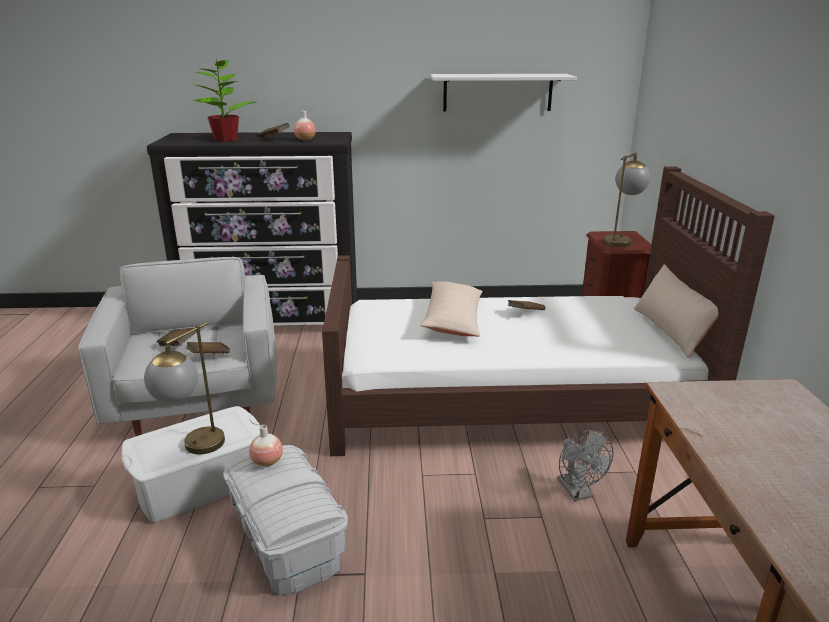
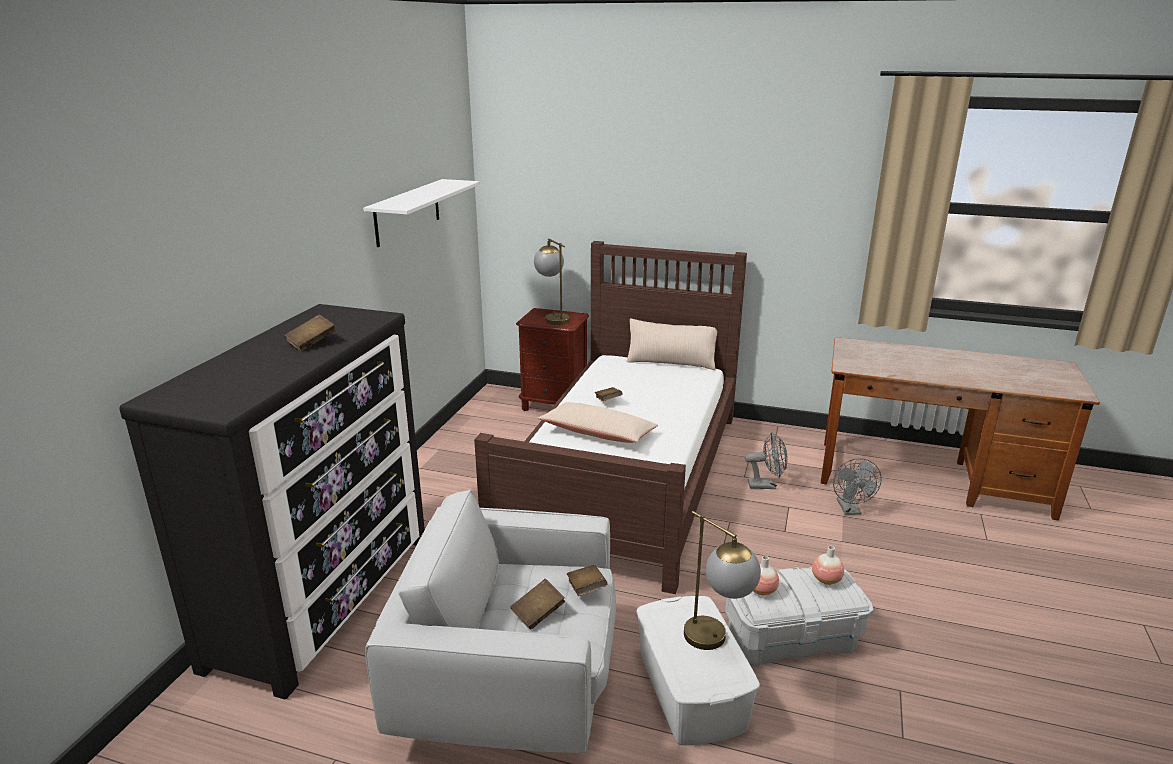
camera: 70 degrees left, 0 degrees up
(226, 139) = (265, 369): potted plant -> none
(305, 139) = (342, 328): vase -> vase (826, 580)
(580, 578) = (850, 510): none -> grey fan

